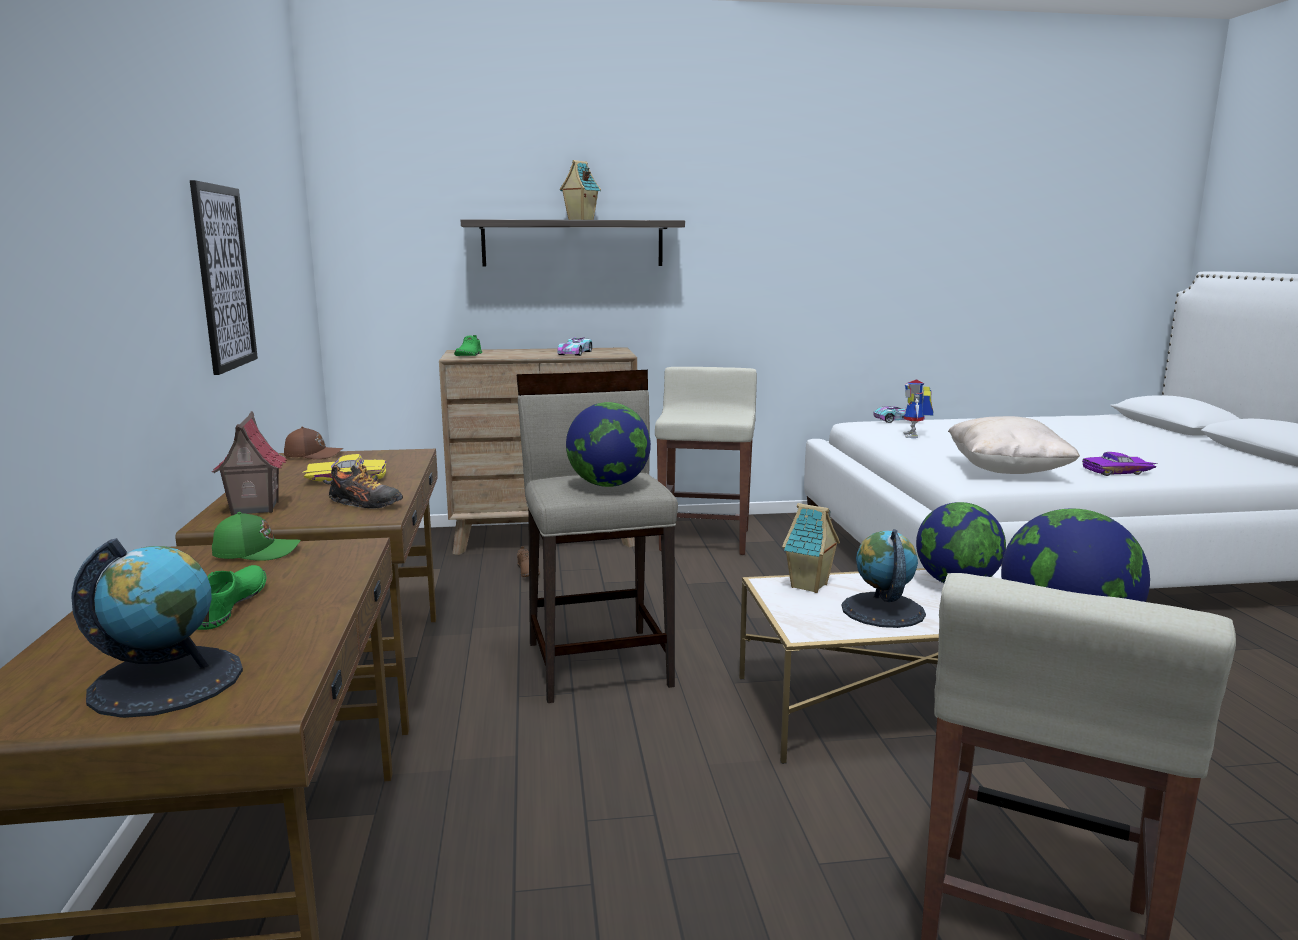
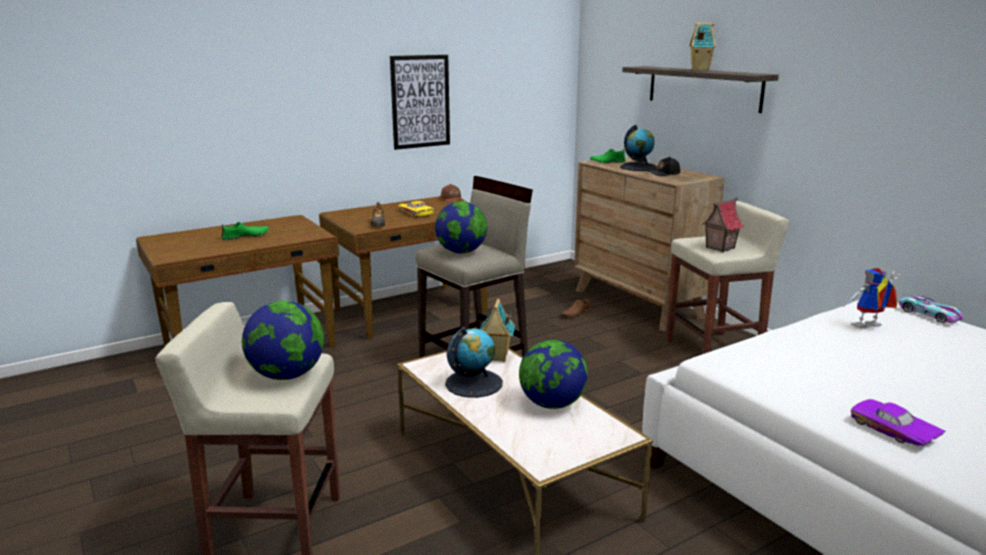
camera: 65 degrees right, 5 degrees up
(167, 681) = (181, 246): globe -> globe (639, 167)
(254, 508) = (358, 213): toy house -> toy house (719, 248)
(256, 552) = (303, 226): green cap -> none
(575, 353) = (664, 174): toy car -> black cap
(1007, 471) = (793, 374): beige pillow -> none

